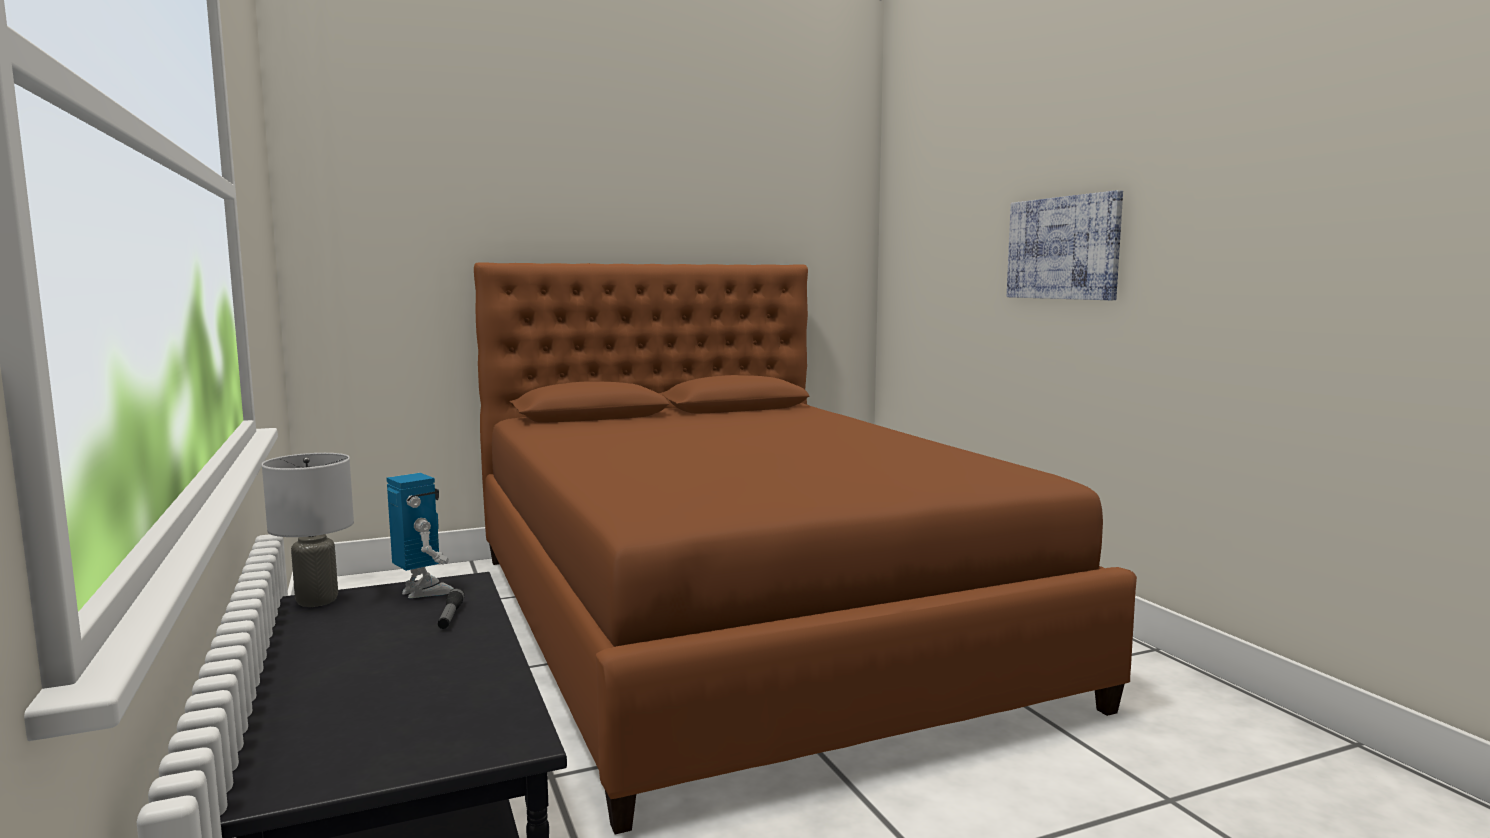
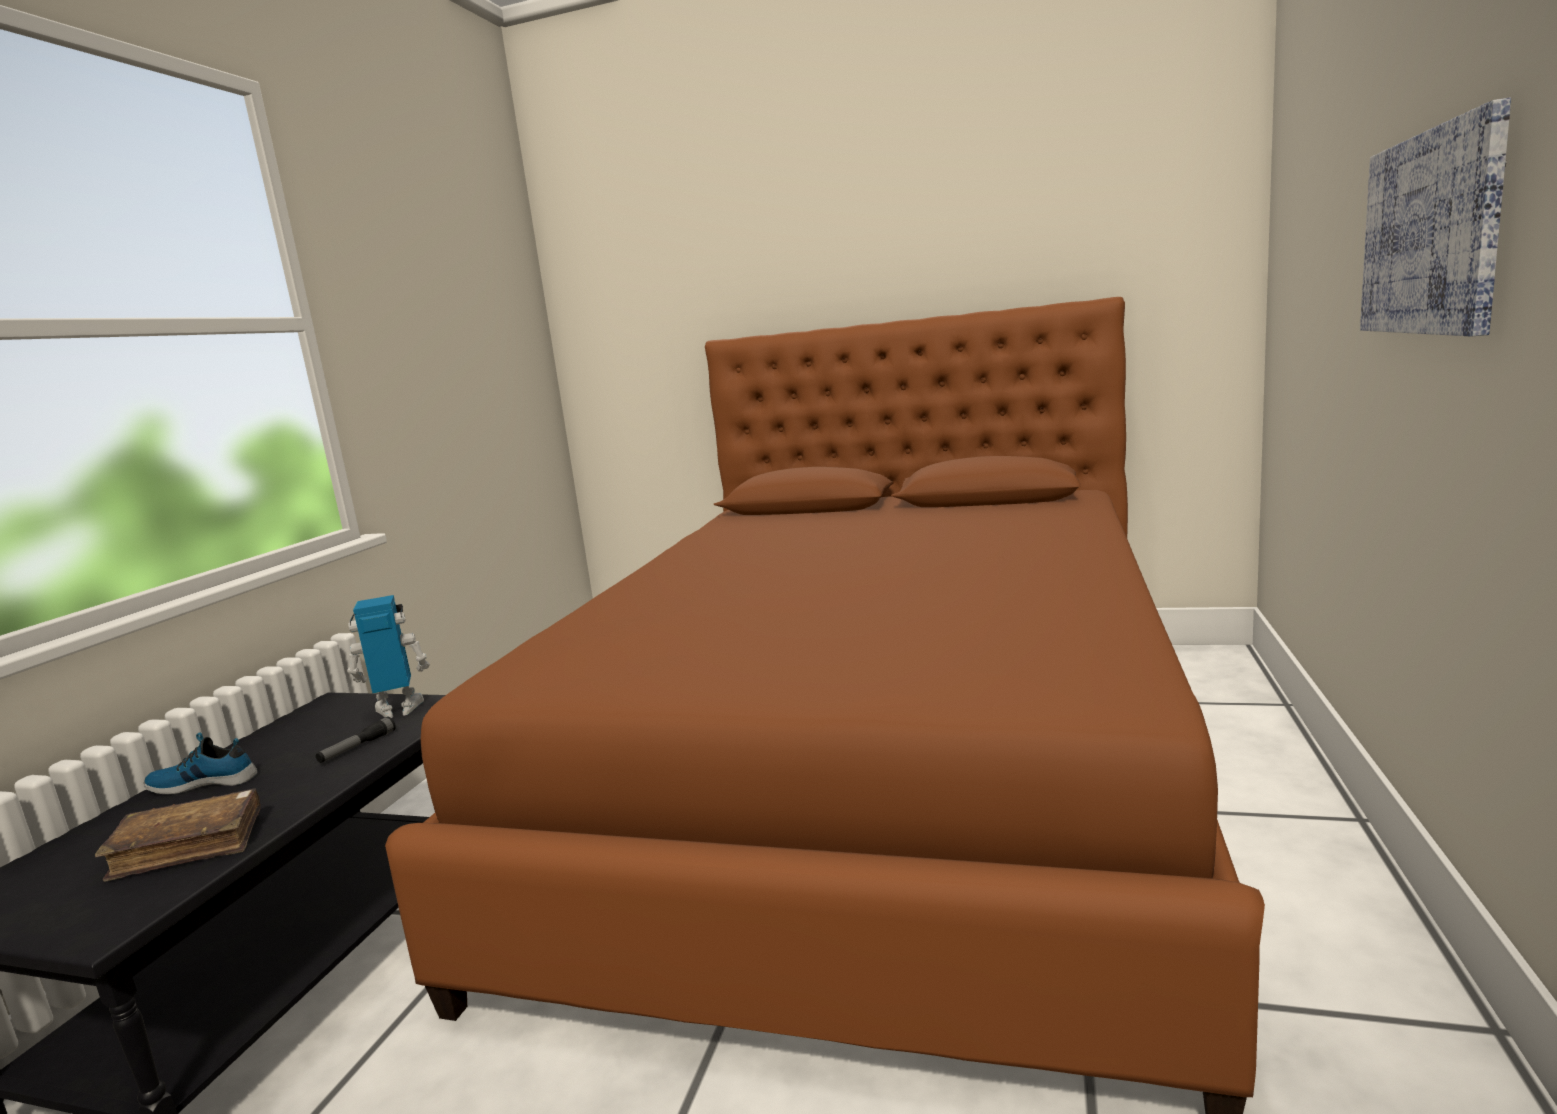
camera: 40 degrees right, 5 degrees up
(317, 600) = (331, 703): white table lamp -> none
(328, 666) = (204, 782): none -> shoe
(423, 591) = (399, 710): toy robot -> toy robot turned 105 degrees counterclockwise
(452, 693) = (189, 846): none -> brown book

